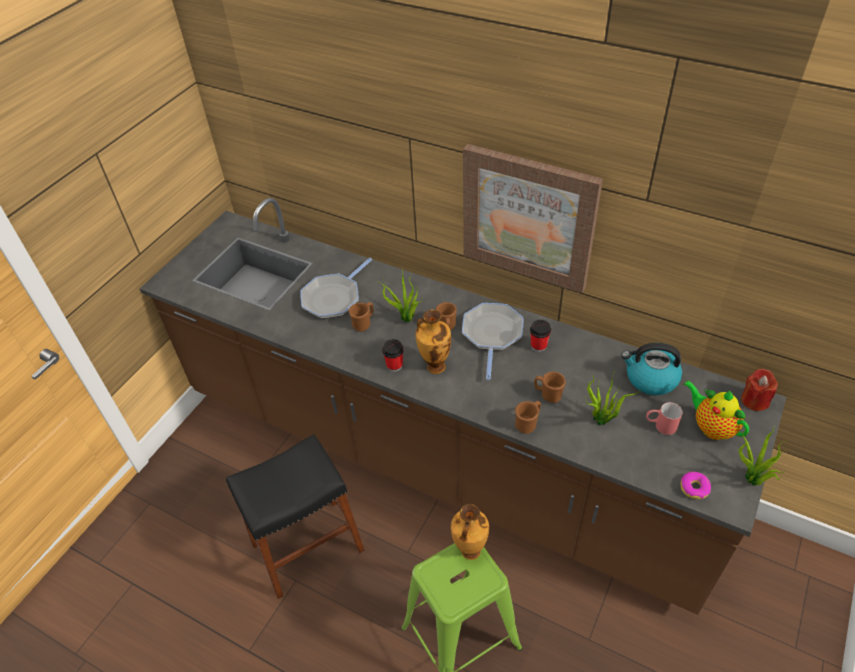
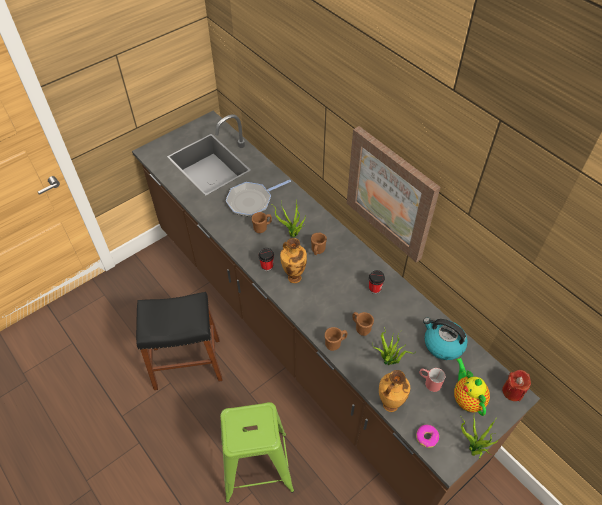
camera: 20 degrees right, 5 degrees up
(469, 551) = (265, 414): vase -> vase (389, 405)
(492, 335) = (346, 268): frying pan -> none

